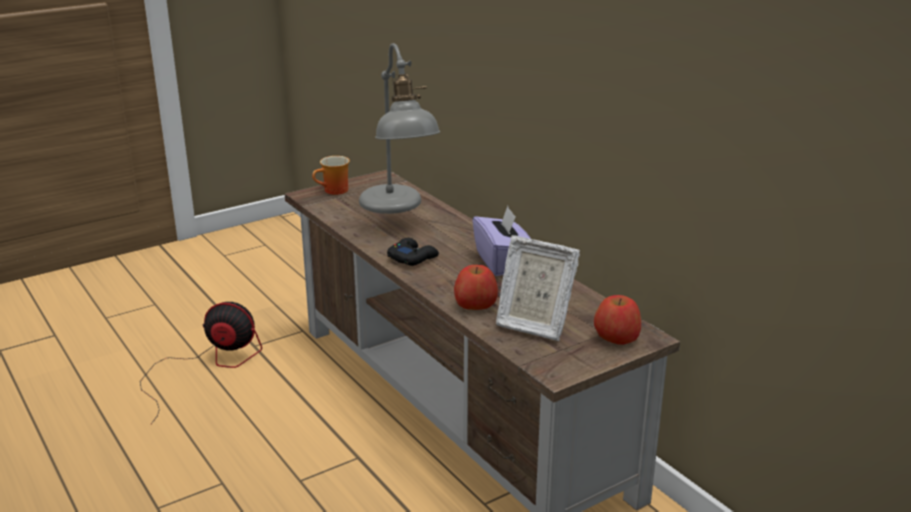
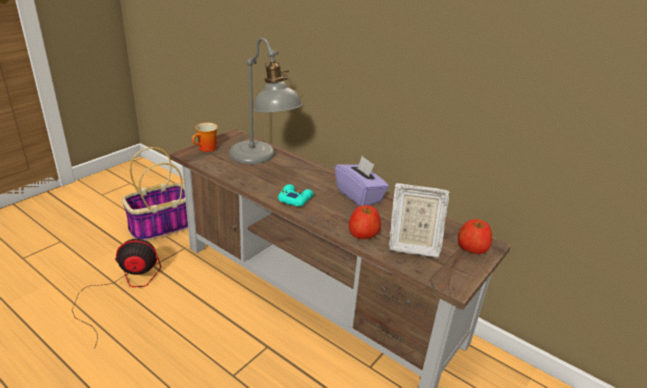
camera: 20 degrees left, 5 degrees up
(282, 302) = (160, 227): none -> basket
(412, 257) = (295, 199): black game controller -> turquoise game controller

